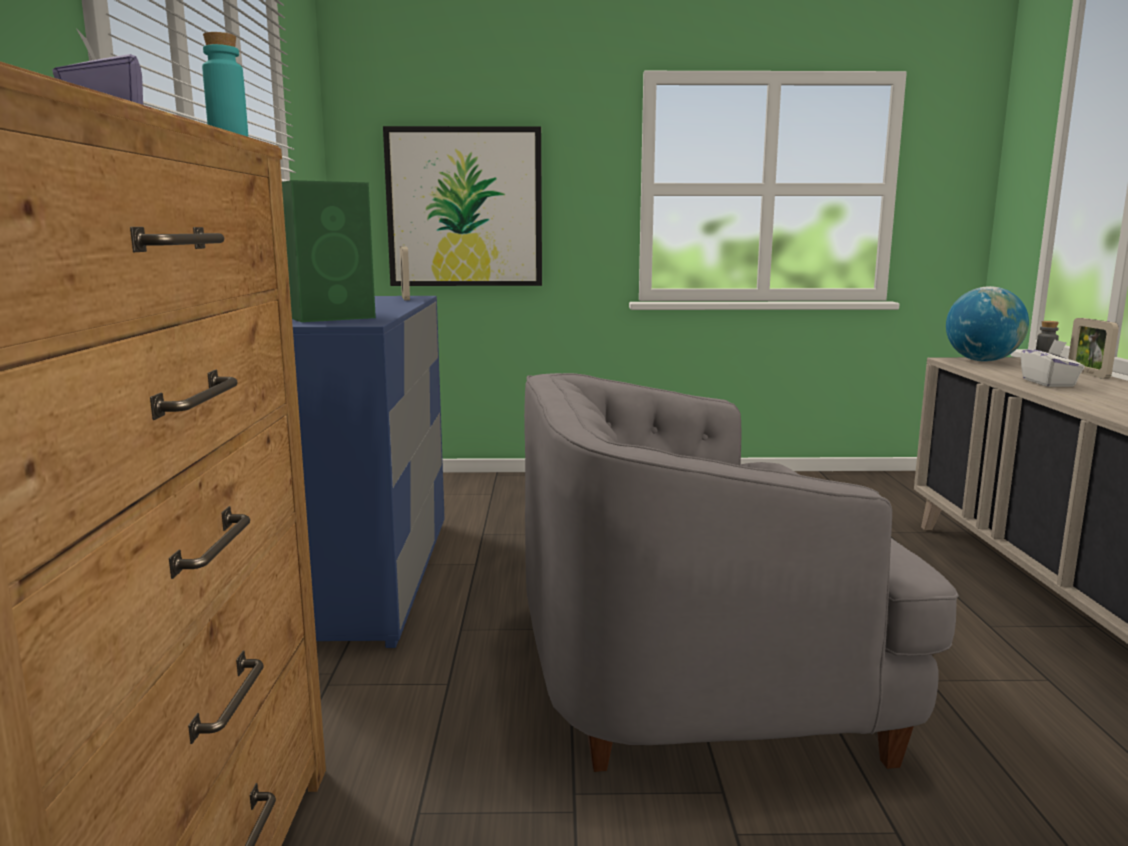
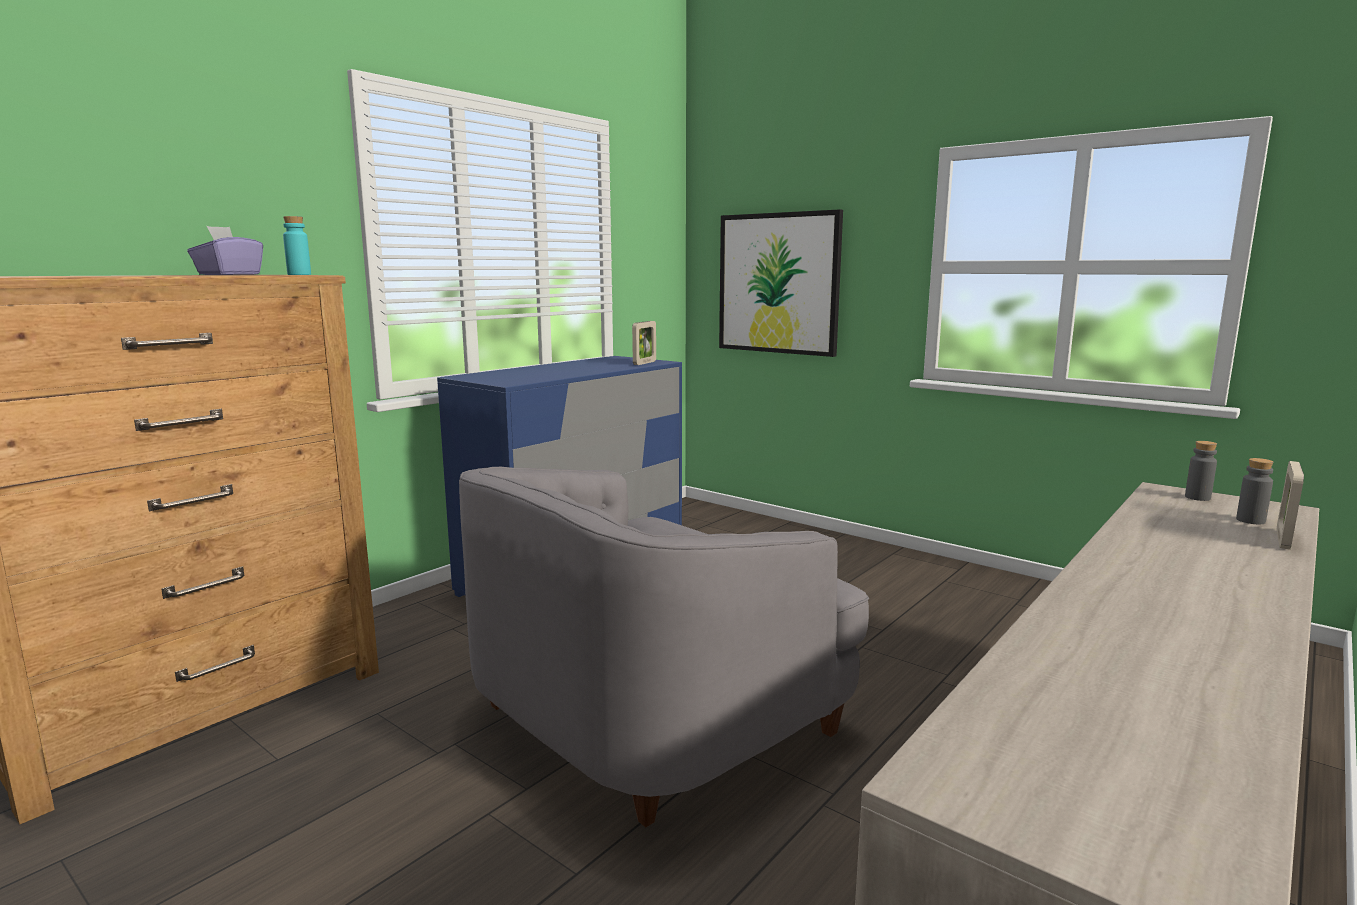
camera: 40 degrees right, 0 degrees up
(332, 317) = (518, 376): green speaker -> none
(696, 673) = (652, 714): grey armchair -> grey armchair turned 75 degrees counterclockwise
(982, 361) = (1197, 497): globe -> grey bottle
(1048, 383) = (1164, 537): white tissue box -> none

